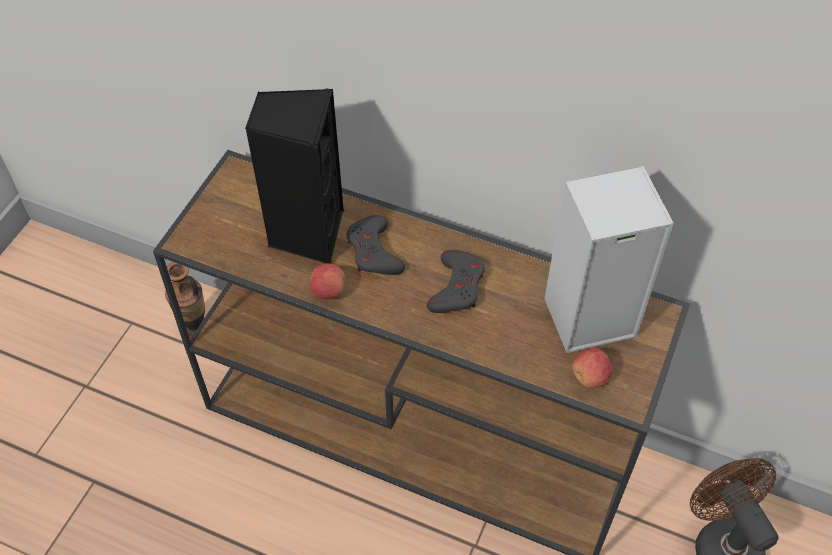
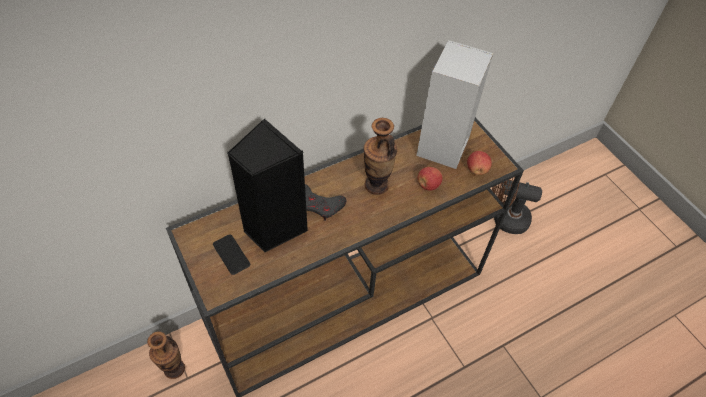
camera: 55 degrees left, 0 degrees up
(241, 221) = (231, 254): none -> phone
(328, 291) = (325, 243): apple -> apple (428, 185)
(456, 287) = (376, 185): grey game controller -> vase

